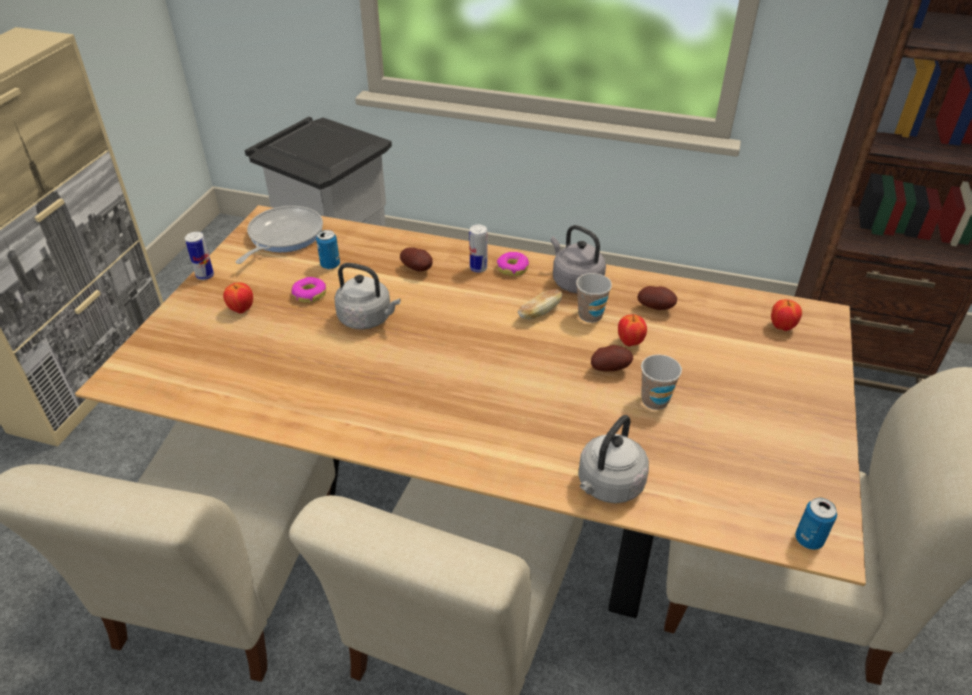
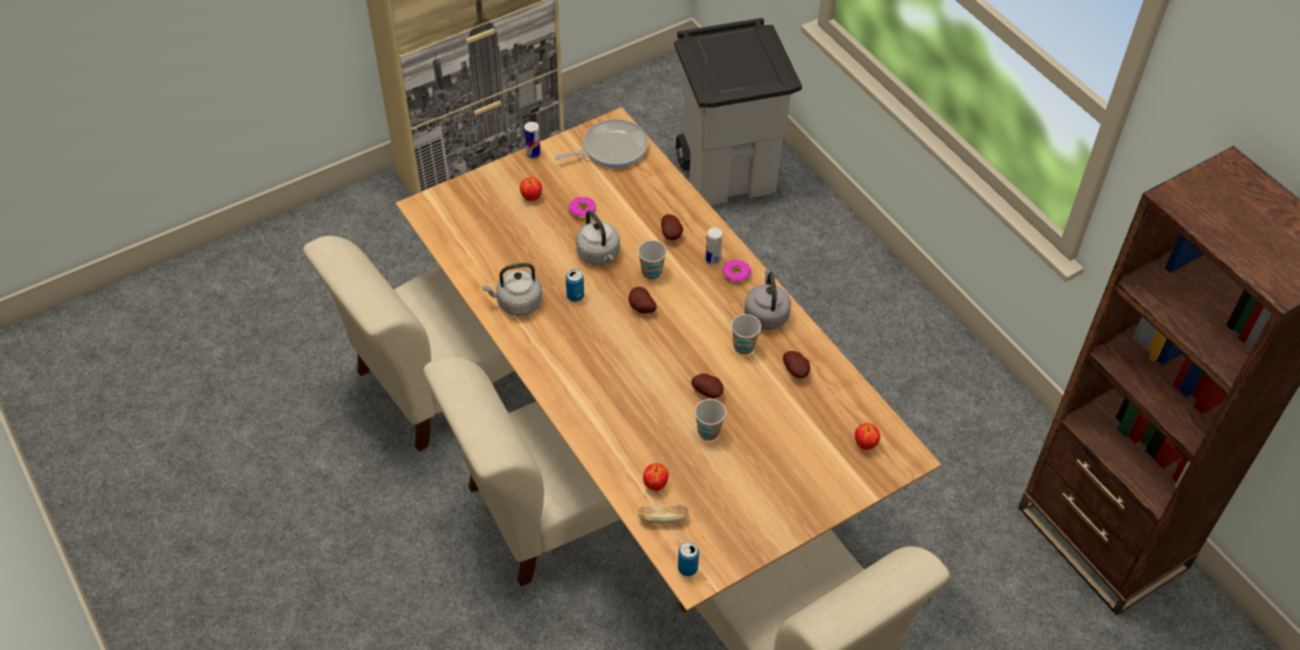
camera: 40 degrees right, 10 degrees up
(330, 265) = (618, 194): can -> can (575, 296)
(435, 306) = (651, 272): none -> cup
(461, 339) = (640, 308): none -> potato
(539, 312) = (712, 322): bread -> bread (662, 518)
(608, 486) = (616, 460): grey kettle -> grey kettle (517, 303)
(630, 342) = (744, 384): apple -> apple (655, 485)

